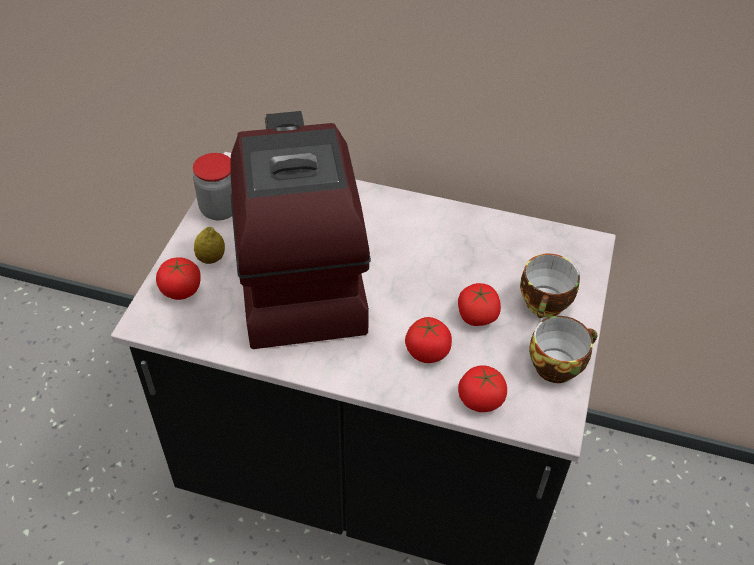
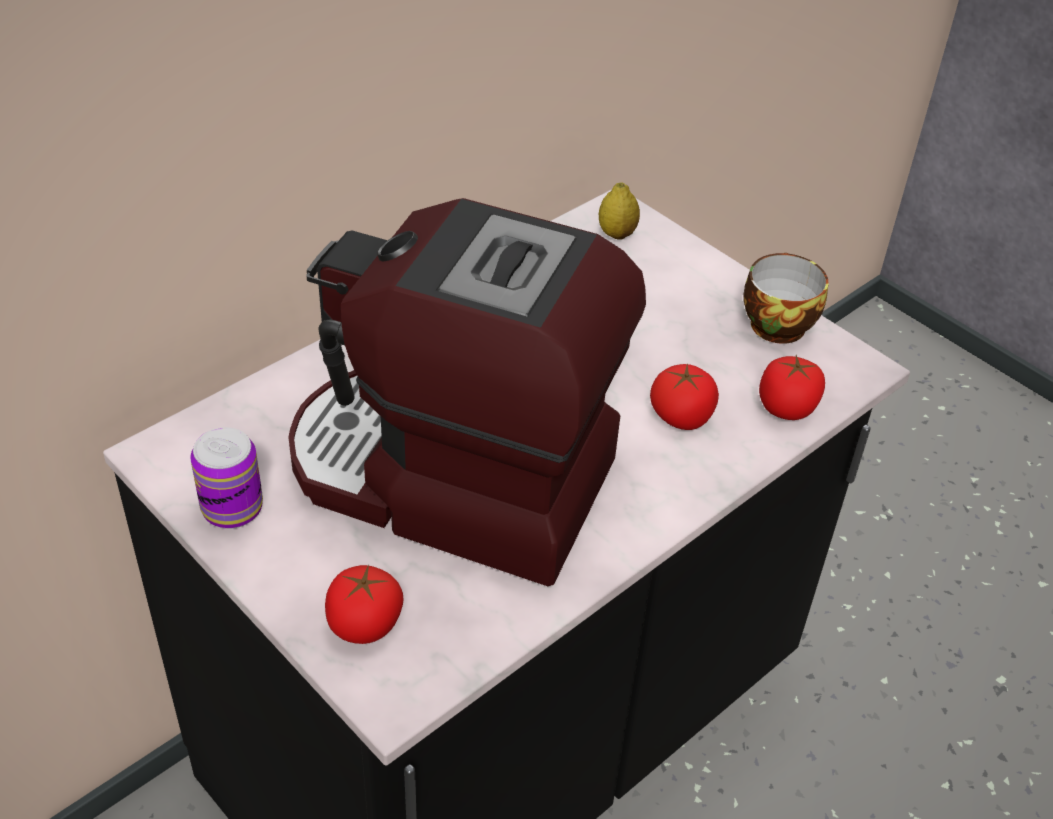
camera: 60 degrees left, 5 degrees down
(211, 259) = (329, 561): lemon -> lemon (617, 234)
(220, 209) = (232, 508): jar -> can
(477, 316) = (656, 349): tomato -> none
(545, 305) = (682, 288): cup -> none

